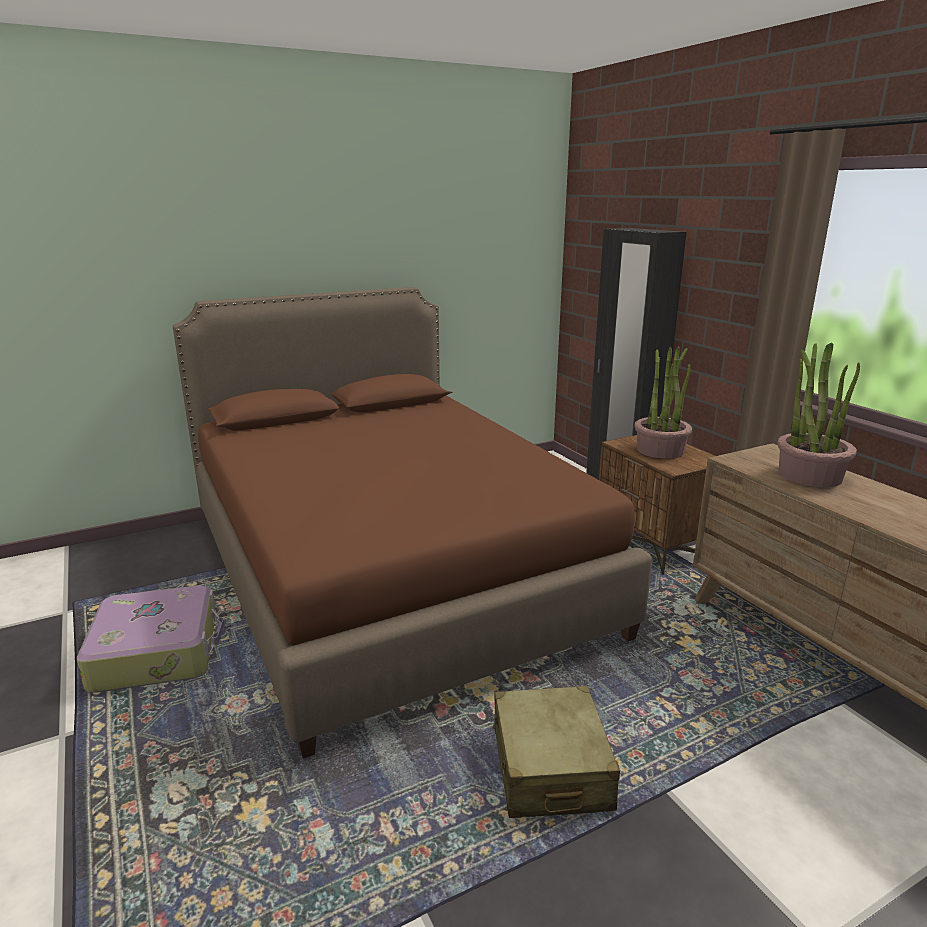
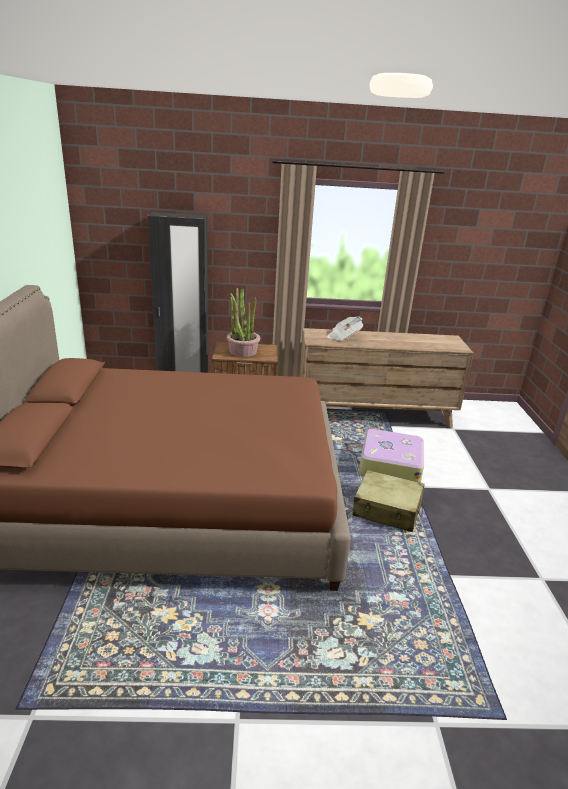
camera: 65 degrees left, 5 degrees up
(157, 652) = (168, 647): suitcase -> suitcase (389, 464)
(809, 475) = (344, 337): potted plant -> newspaper

